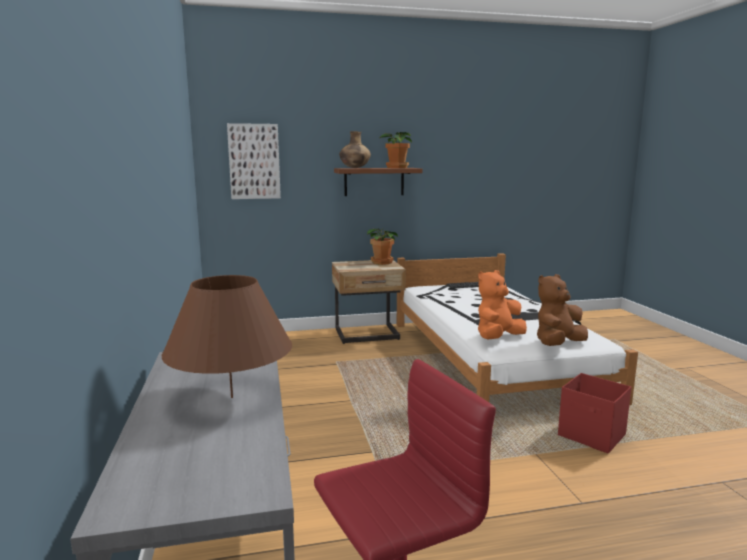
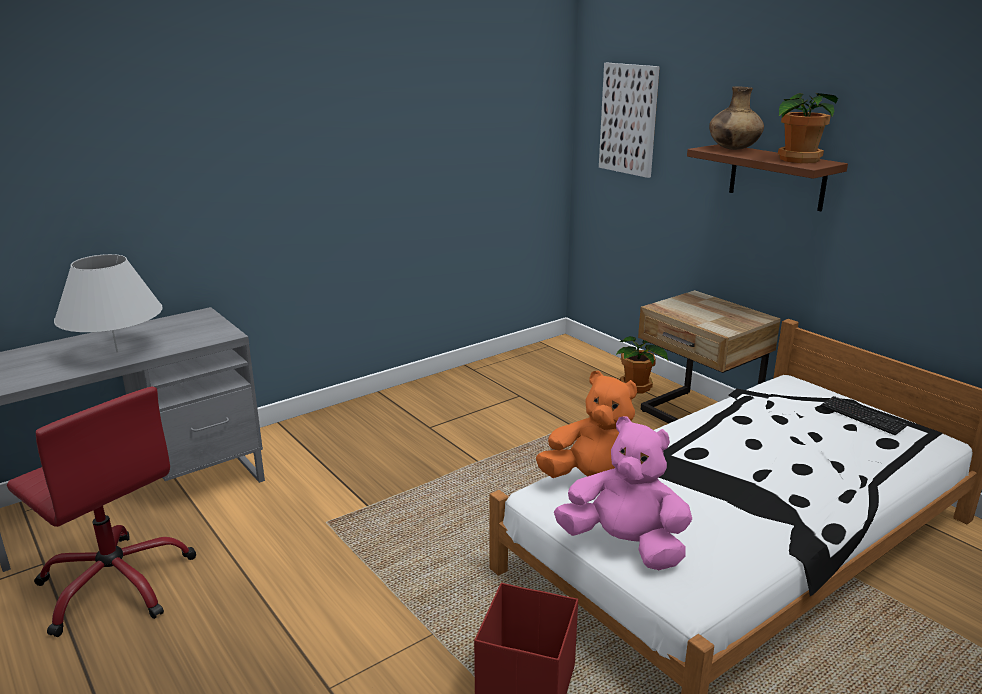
camera: 65 degrees right, 10 degrees up
(232, 397) = (117, 352): brown table lamp -> white table lamp
(383, 262) = (743, 317): potted plant -> potted plant (636, 388)
(558, 344) = (624, 545): brown plush toy -> pink plush toy

